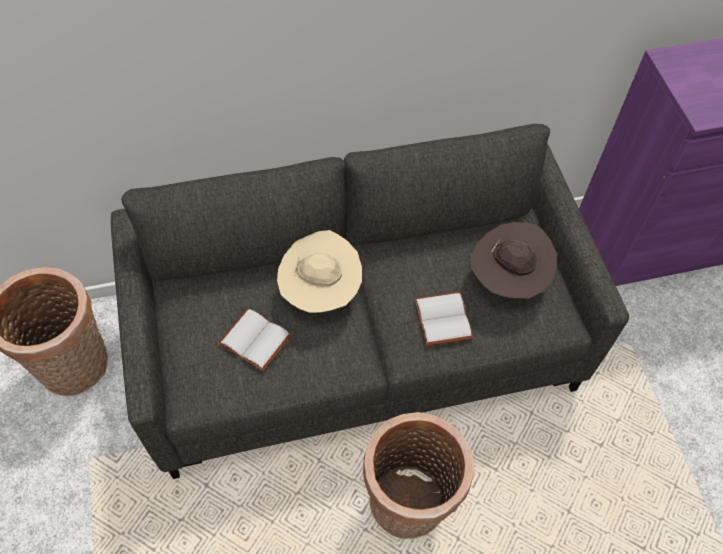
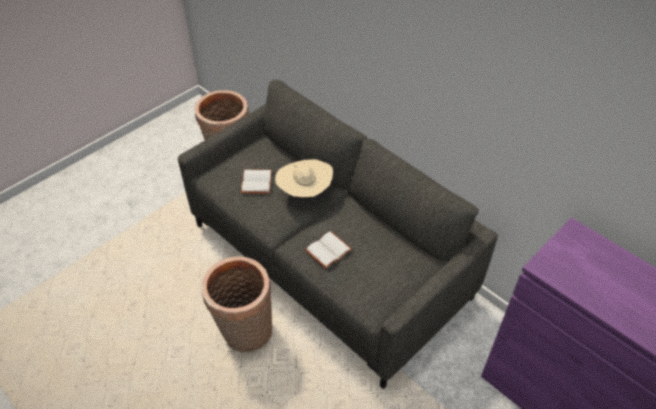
camera: 60 degrees right, 10 degrees down
(508, 279) = (380, 269): brown hat -> none

